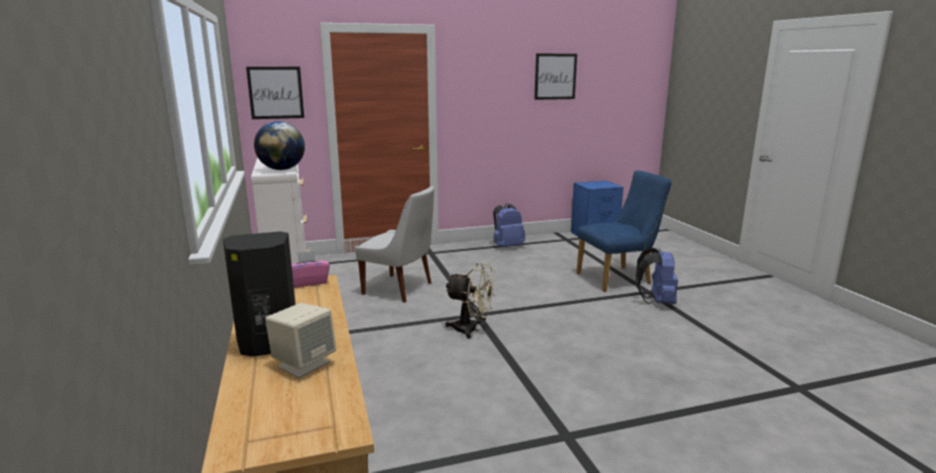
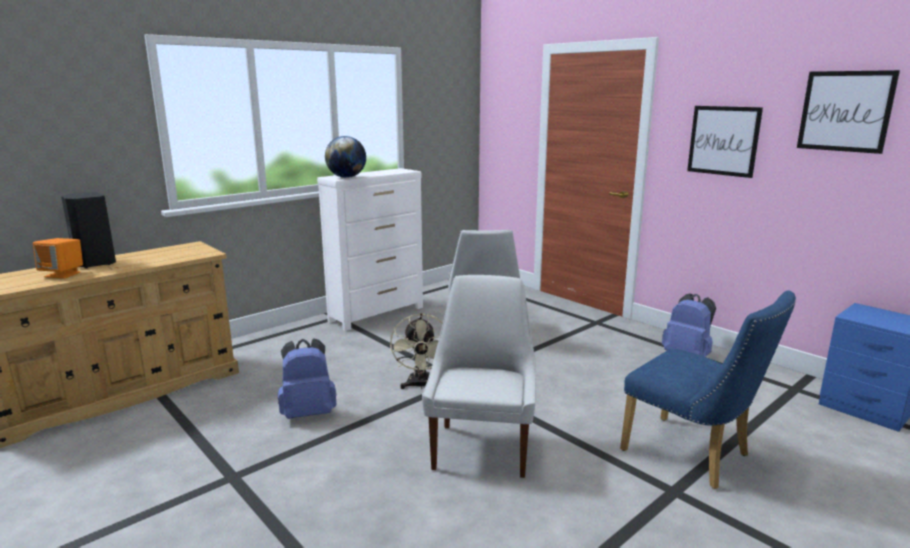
camera: 65 degrees right, 0 degrees up
(276, 92) = (504, 116): picture -> picture (723, 140)
(303, 364) = (63, 274): beige speaker -> orange speaker
(308, 282) = (206, 251): pink tissue box -> none
(579, 327) = (482, 447): none -> white chair
(656, 302) = (640, 504): blue backpack -> blue backpack (308, 412)

